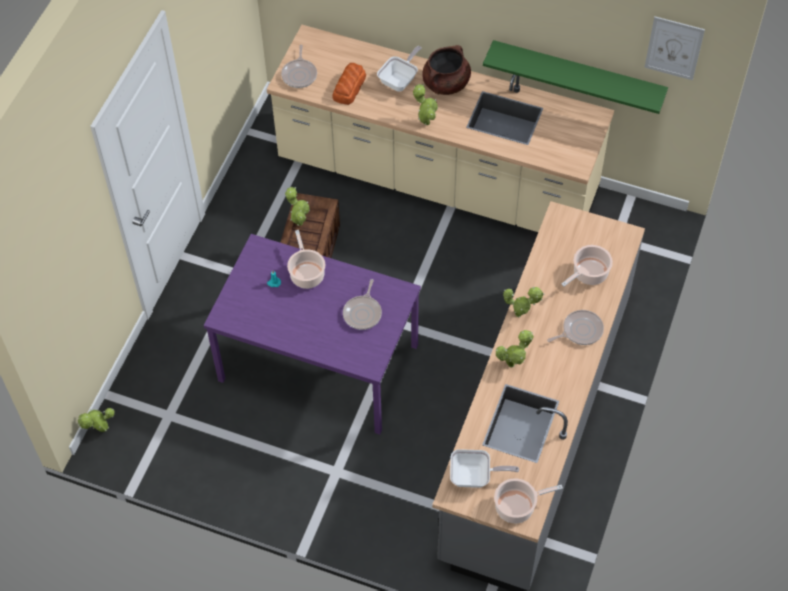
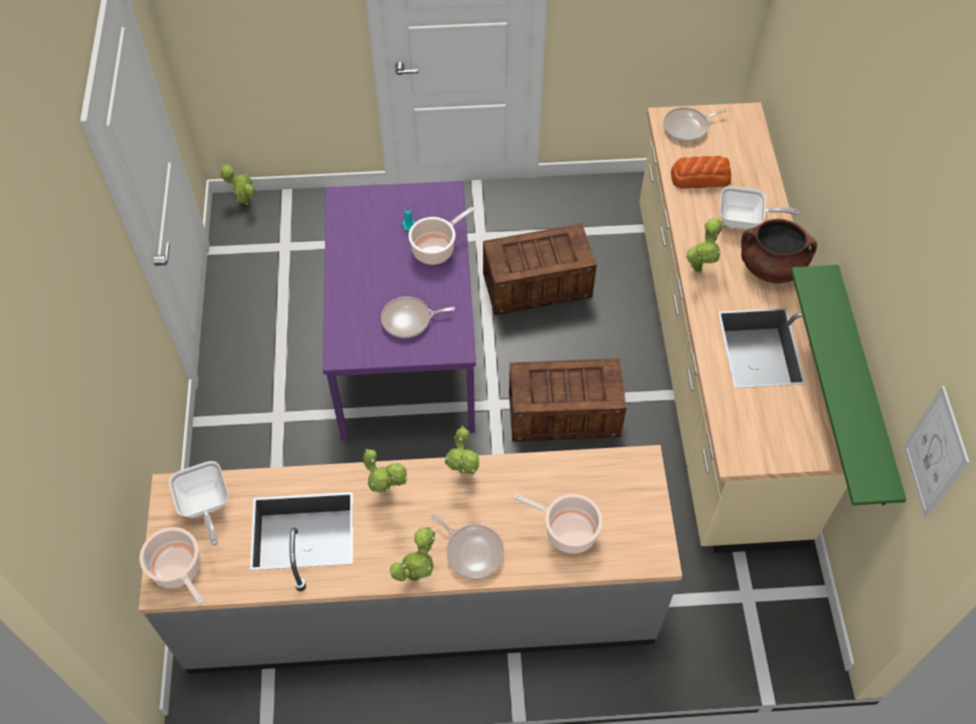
camera: 65 degrees right, 0 degrees up
(299, 222) = (546, 242): potted plant -> potted plant (417, 574)
(431, 282) = (565, 414): none -> crate

